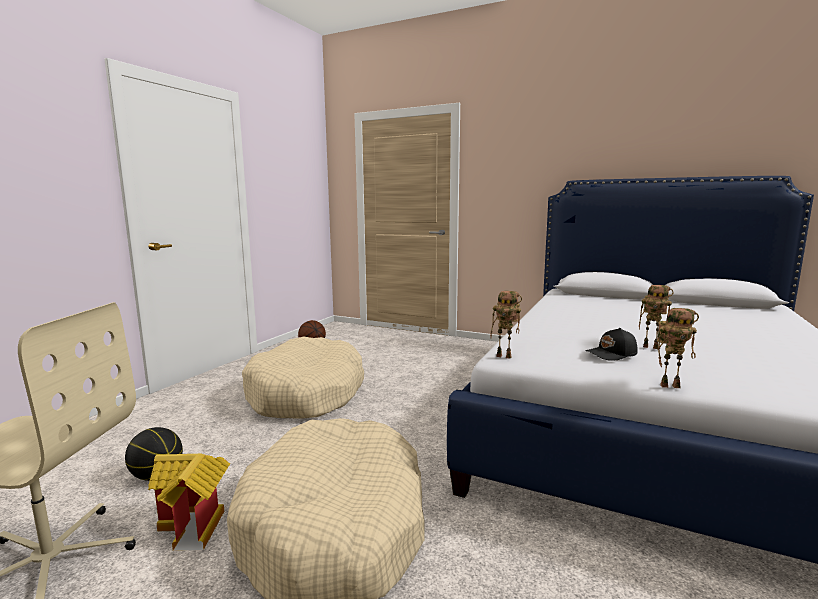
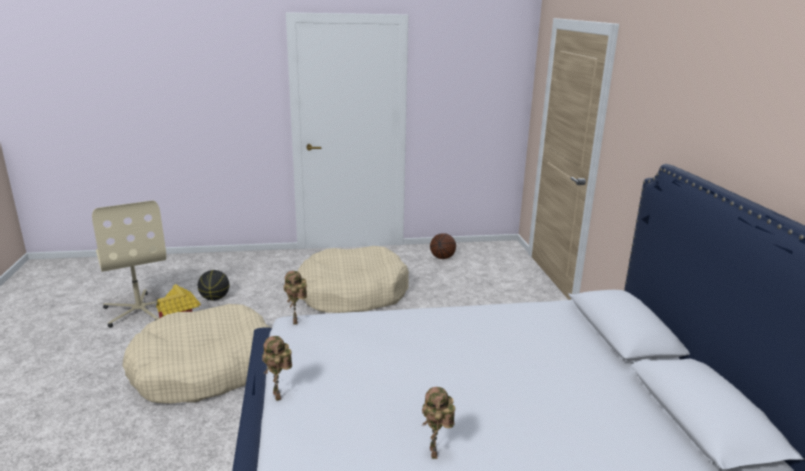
camera: 55 degrees right, 10 degrees up
(612, 354) = (336, 362): black cap -> none
(651, 347) = (385, 380): toy robot -> toy robot (435, 453)

